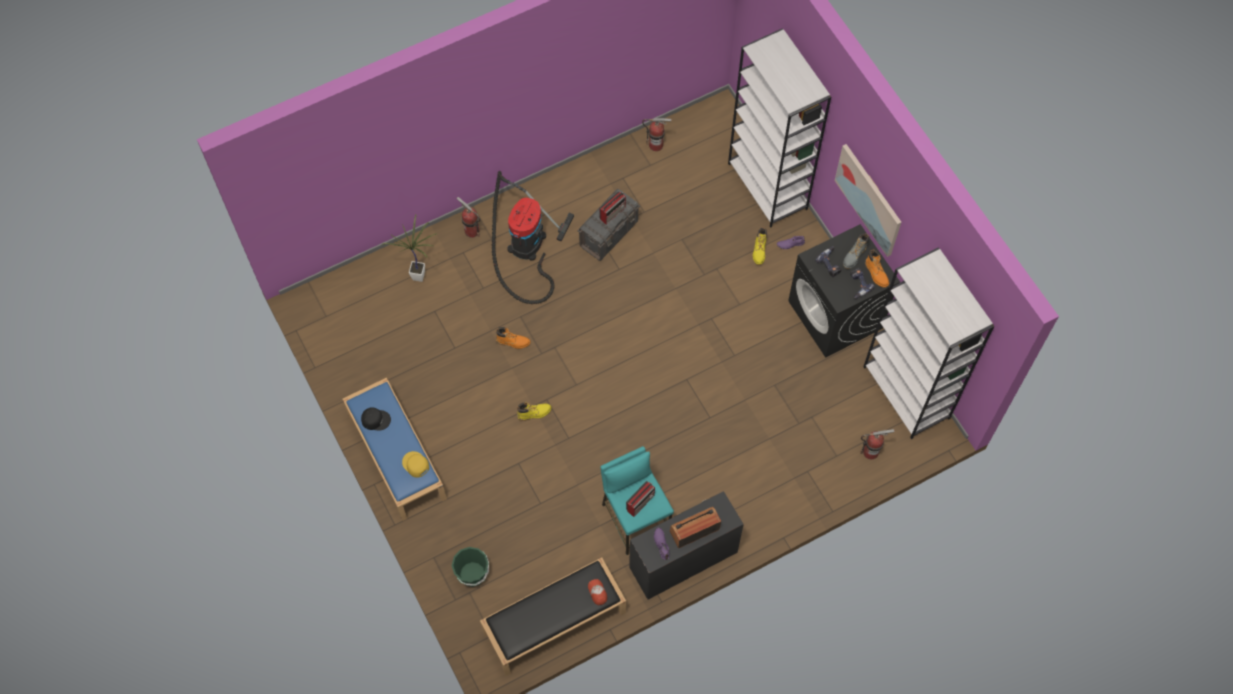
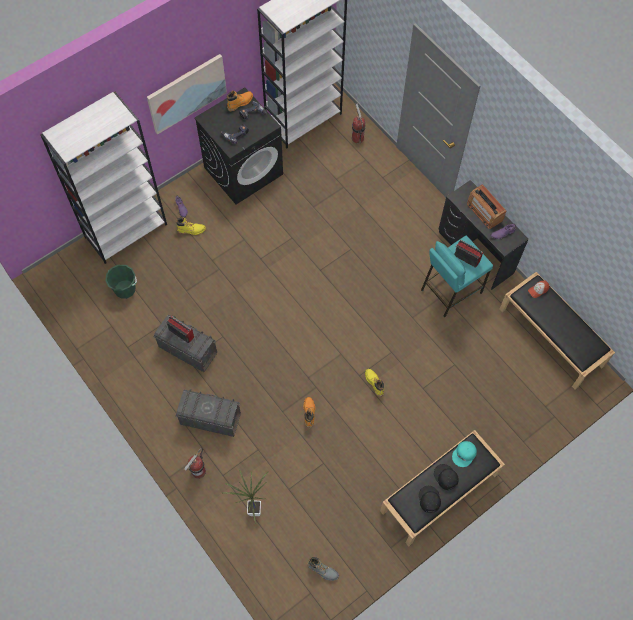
camera: 100 degrees left, 0 degrees up
(395, 440) = (445, 477): none -> black cap
(396, 456) = (439, 493): blue bench -> black bench
(415, 465) = (464, 454): yellow cap -> turquoise cap
(472, 574) = (529, 407): green bucket -> green bucket (125, 289)
(526, 247) = (210, 419): vacuum cleaner -> grey storage box
(656, 145) = (89, 324): fire extinguisher -> none
(854, 256) = (226, 119): grey boot -> grey boot (323, 570)

